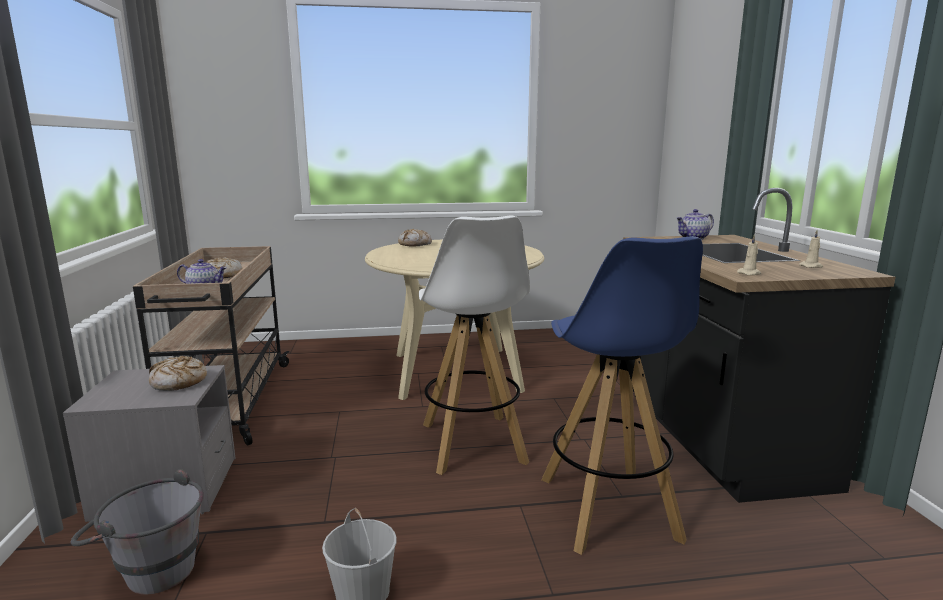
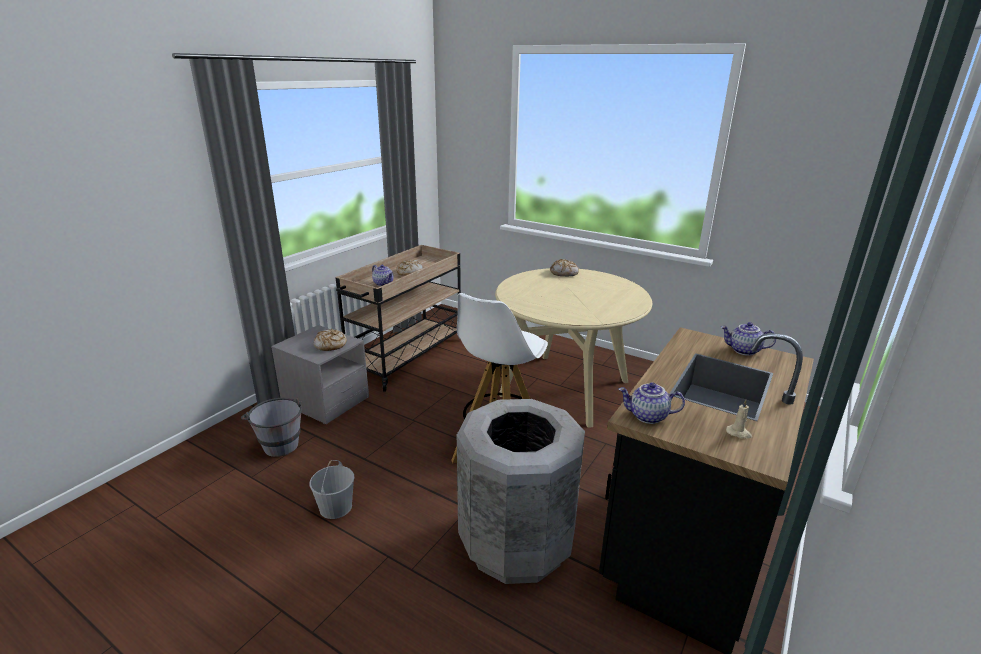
camera: 40 degrees right, 10 degrees up
(608, 509) = (515, 544): blue stool -> grey trash can
(749, 273) = (647, 417): beige candle -> teapot

